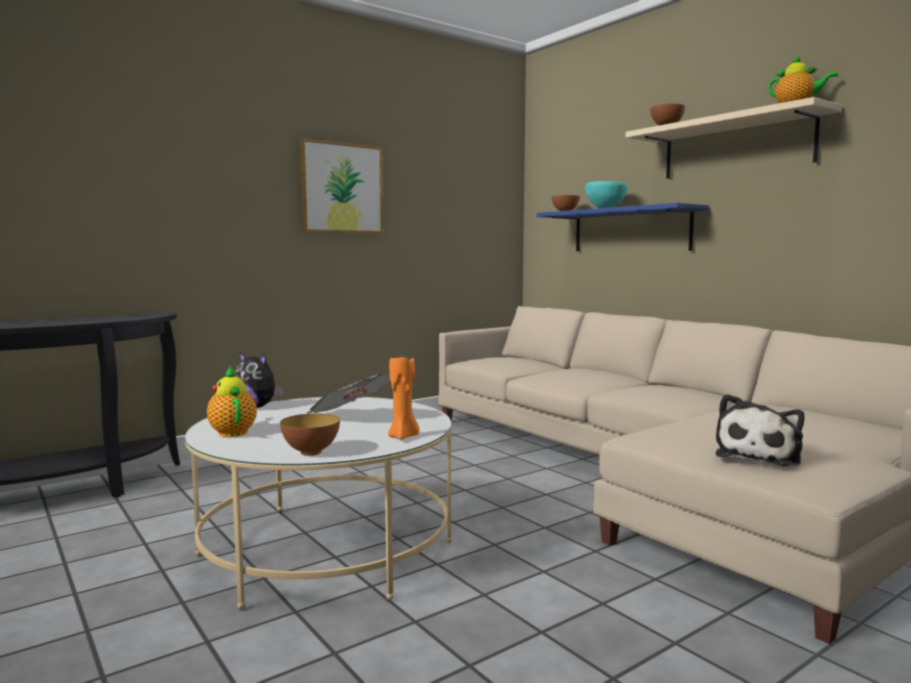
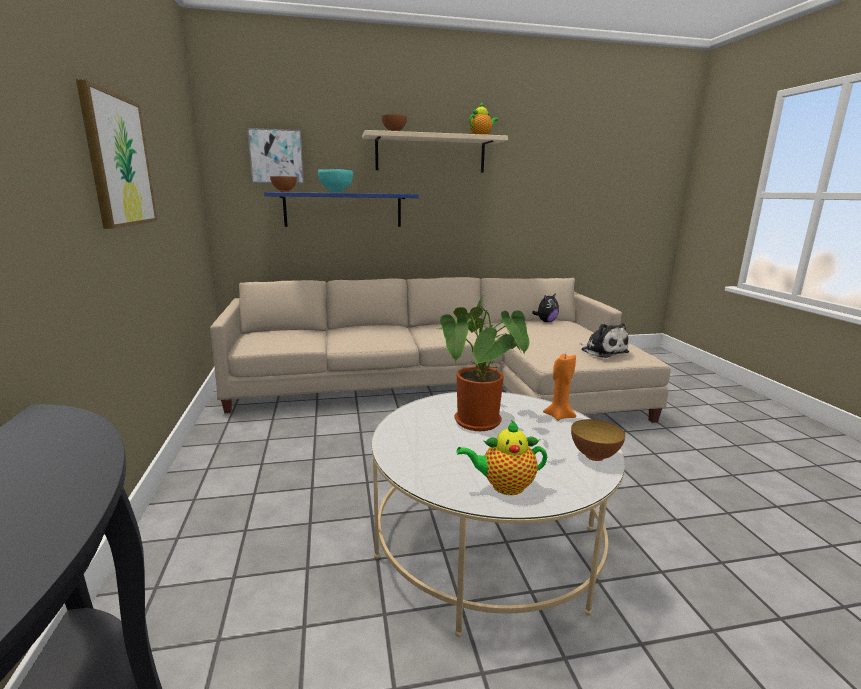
camera: 65 degrees left, 10 degrees up
(257, 407) = (395, 462): plush toy -> plush toy (546, 321)
(350, 417) = (480, 424): newspaper -> potted plant
(576, 176) = (276, 156): none -> picture

